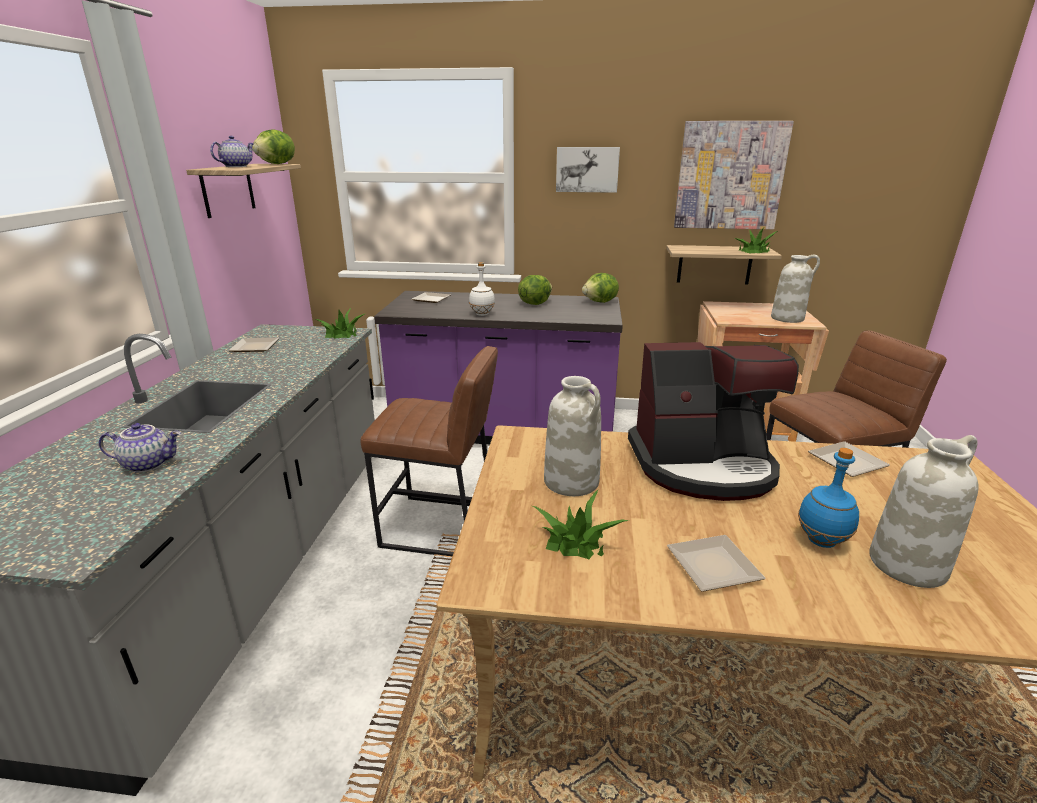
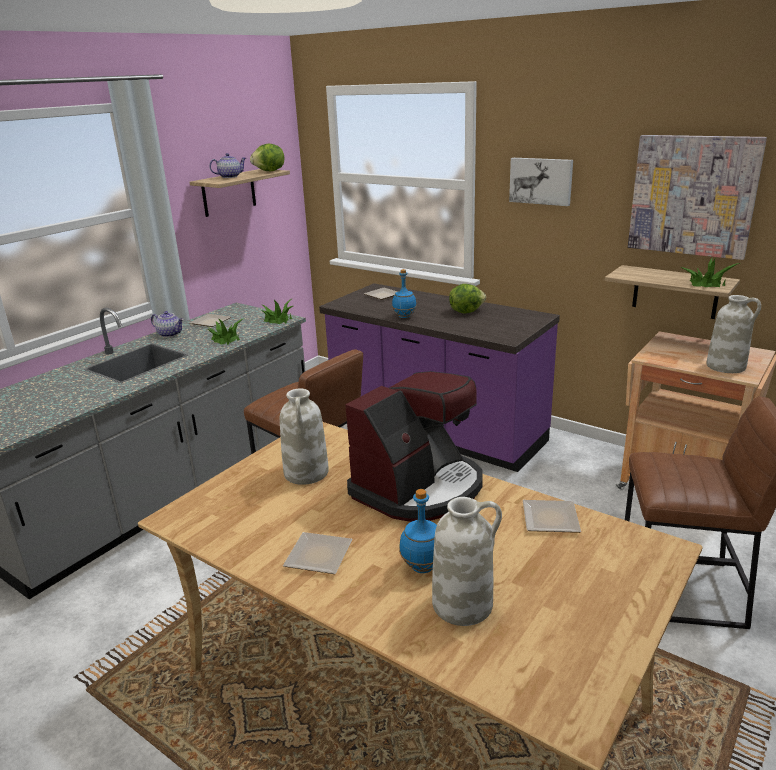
camera: 30 degrees right, 0 degrees up
(149, 464) = (73, 396): teapot -> teapot (170, 334)
(482, 314) = (404, 317): white bottle -> blue bottle
(576, 542) = (255, 512): potted plant -> potted plant (225, 339)
(600, 302) = (531, 318): lettuce -> none
(703, 465) = (419, 488): coffee machine -> coffee machine turned 75 degrees counterclockwise

